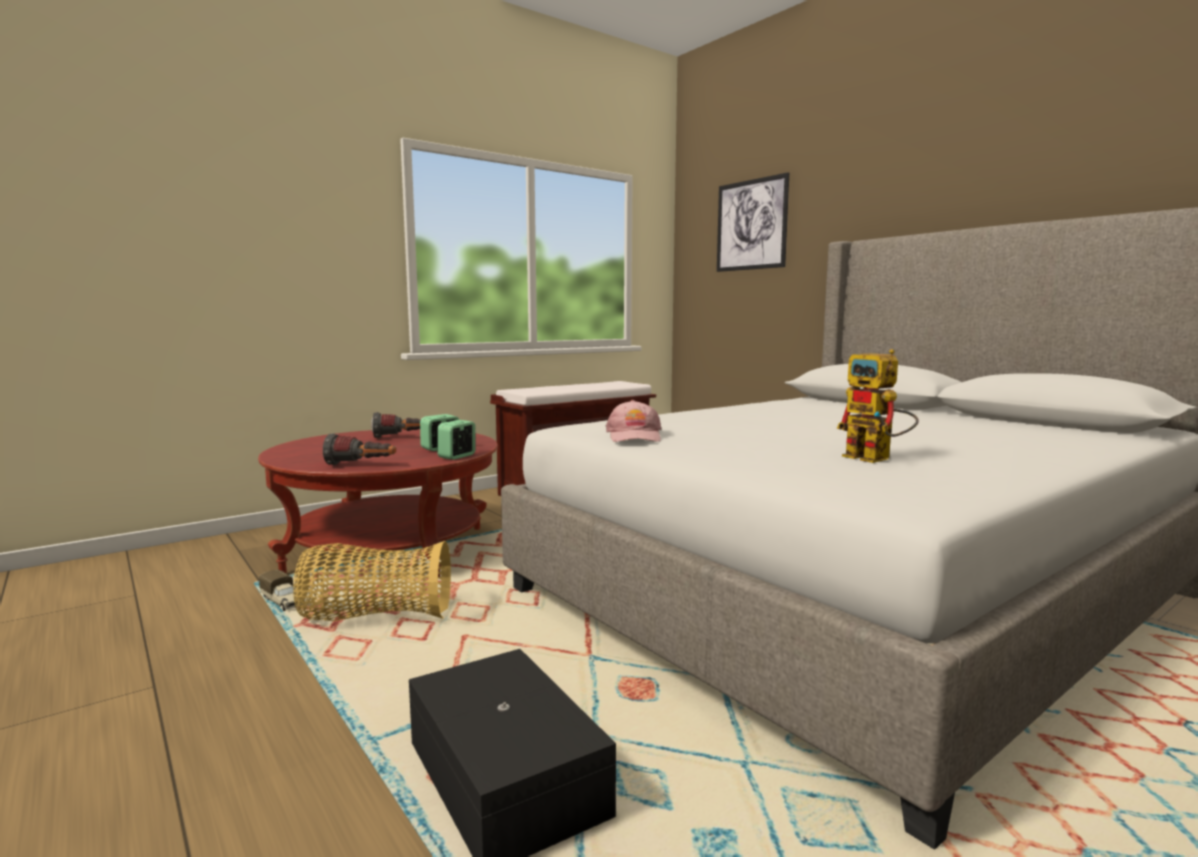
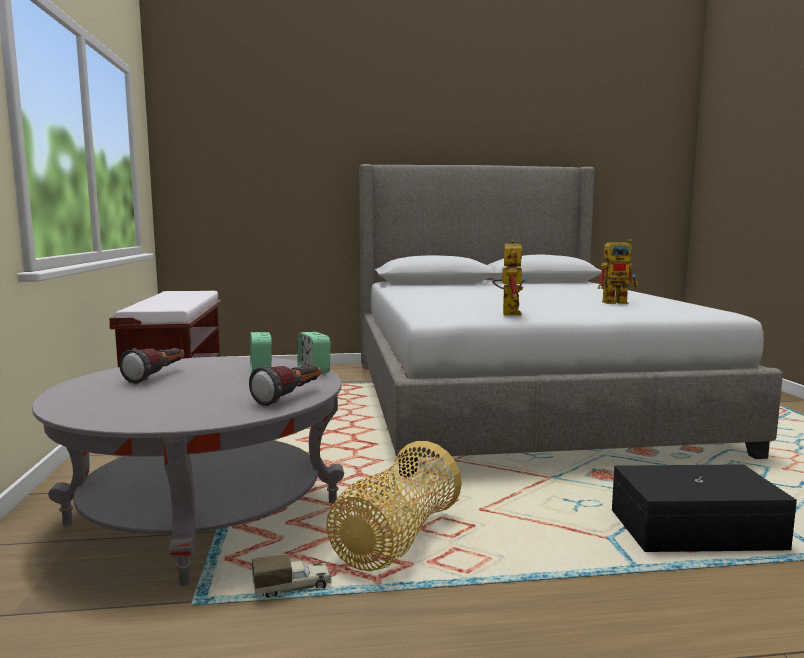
camera: 60 degrees left, 0 degrees up
(389, 549) = (204, 513): red coffee table -> grey coffee table
(634, 436) = (508, 312): pink cap -> toy robot
(751, 225) = (255, 139): picture -> none

